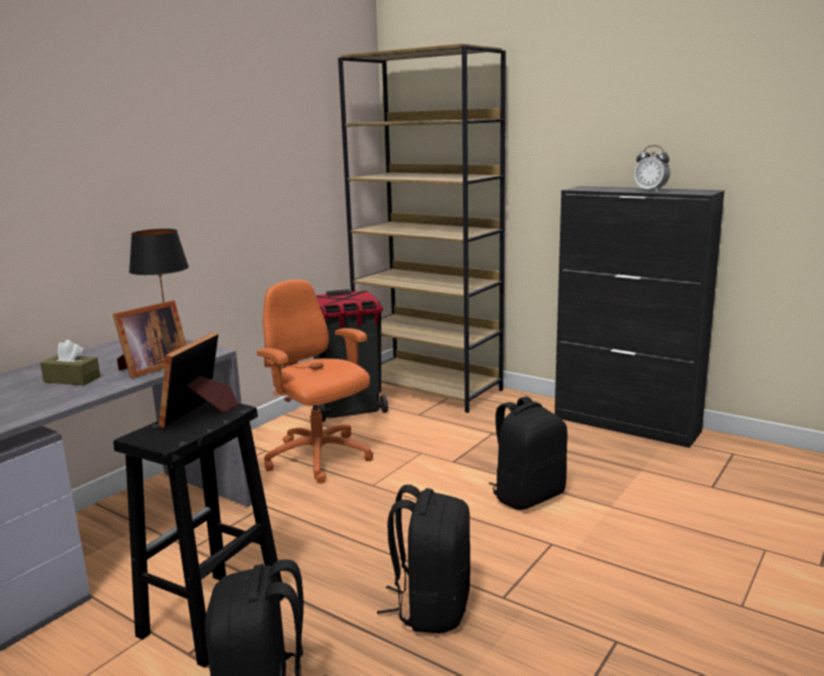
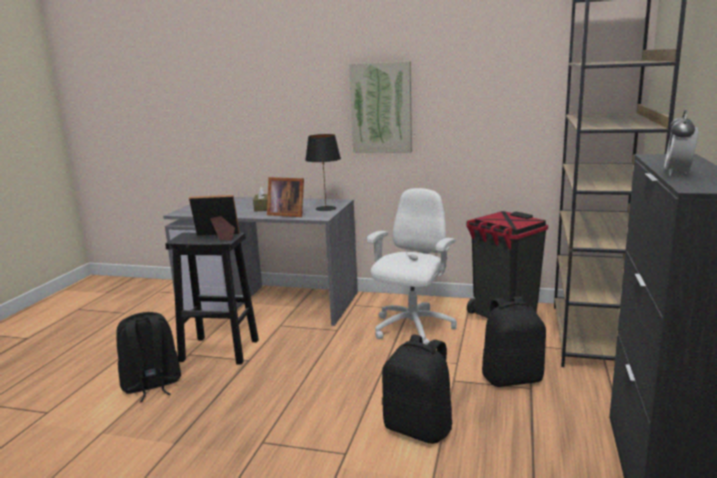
camera: 70 degrees right, 0 degrees up
(166, 186) = (381, 108): none -> picture
(319, 459) = (412, 328): orange office chair -> white office chair
(431, 607) = (243, 415): black backpack -> black backpack (512, 378)

